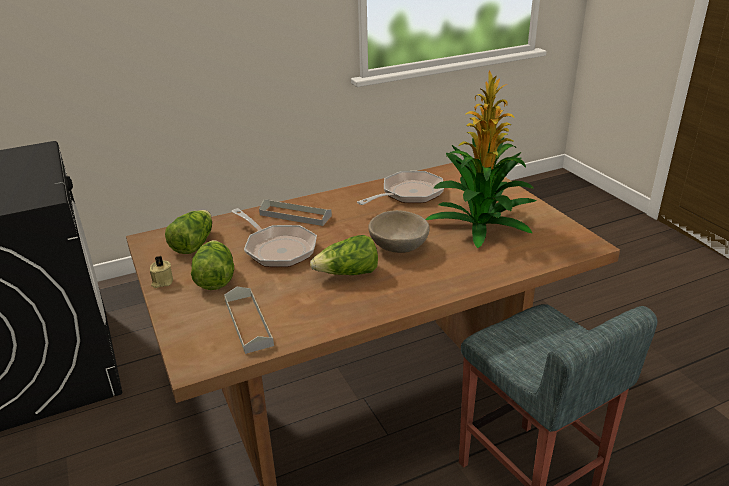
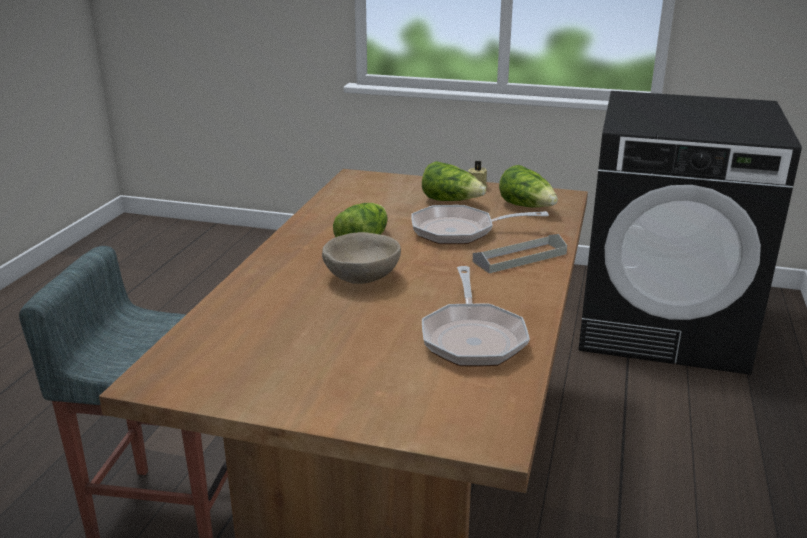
camera: 130 degrees right, 5 degrees down
(248, 323) = (368, 196): grey tray -> none
(481, 224) = (316, 342): potted plant -> none

